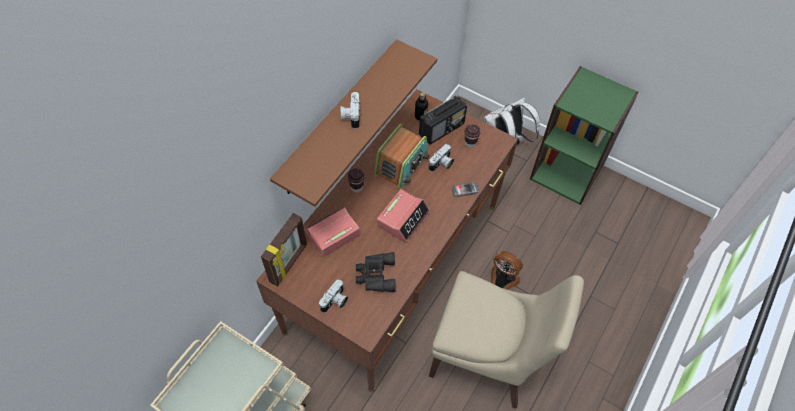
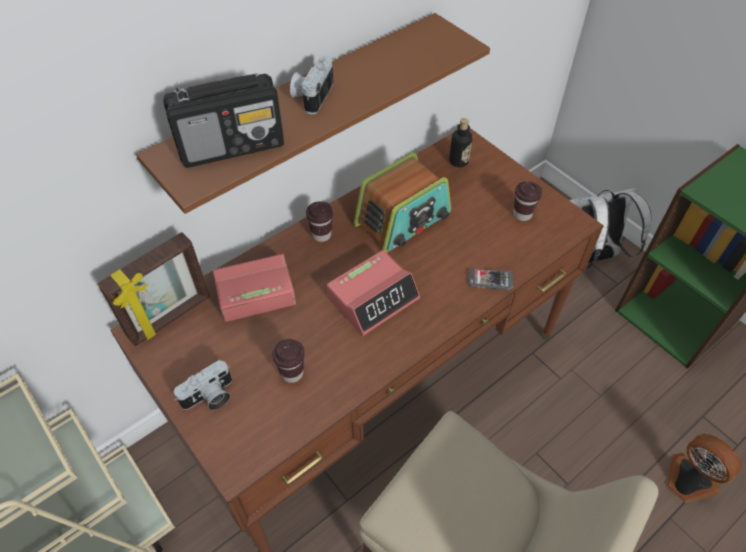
camera: 20 degrees right, 5 degrees down
(375, 275) = (292, 373): black binoculars -> brown cup
(441, 164) = (466, 234): camera -> none
(442, 129) = (484, 185): radio -> radio (232, 146)
(502, 280) = (528, 448): fan -> fan (687, 481)

